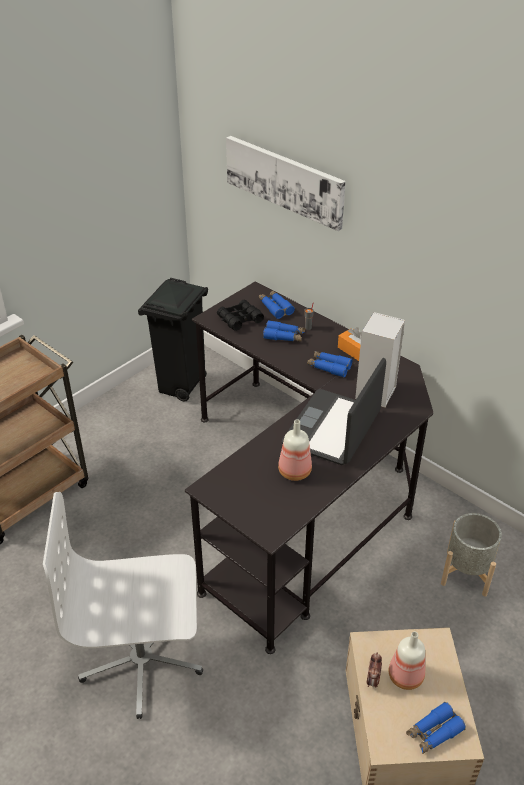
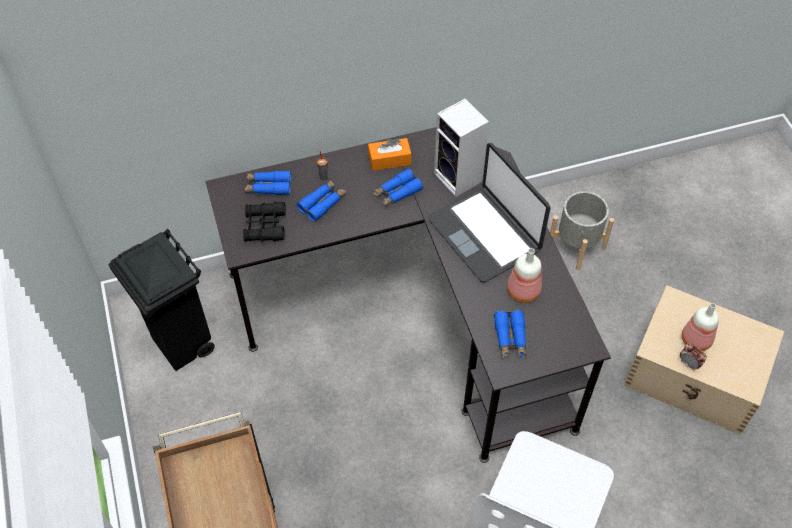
camera: 60 degrees left, 15 degrees up
(285, 180) = (222, 59): picture -> none
(433, 732) = (751, 349): blue binoculars -> blue binoculars (510, 338)

